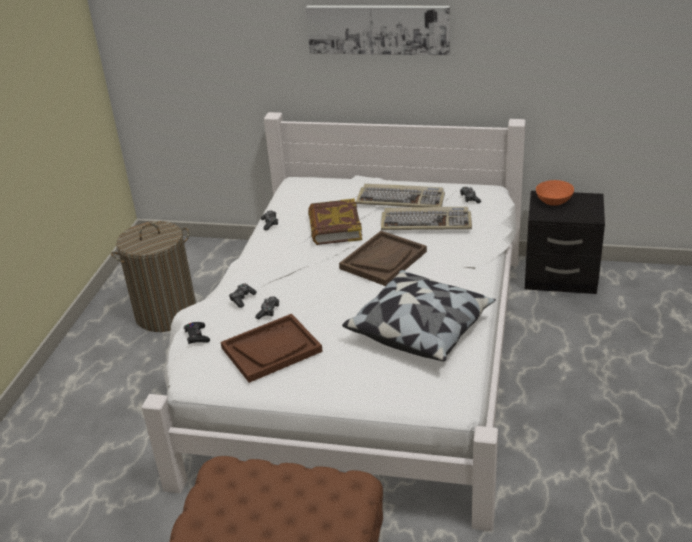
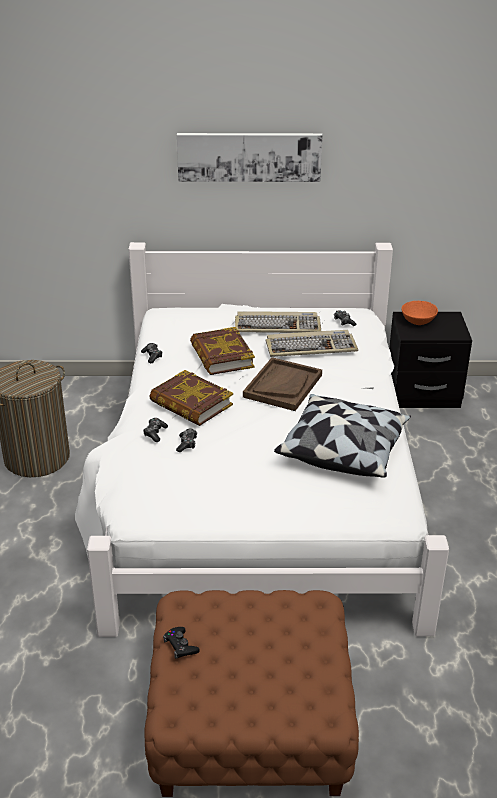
camera: 15 degrees left, 0 degrees up
(197, 336) = (121, 474): black game controller -> black game controller (180, 646)
(271, 349) = (205, 481): brown tray -> none
(287, 272) = (191, 404): none -> book

